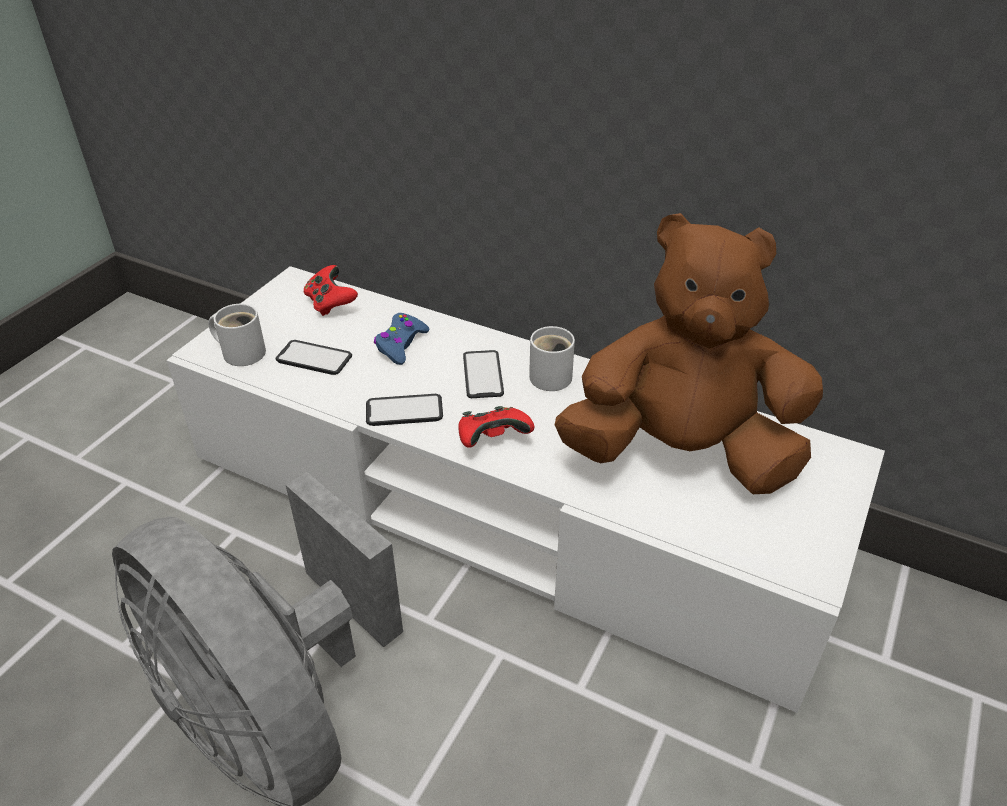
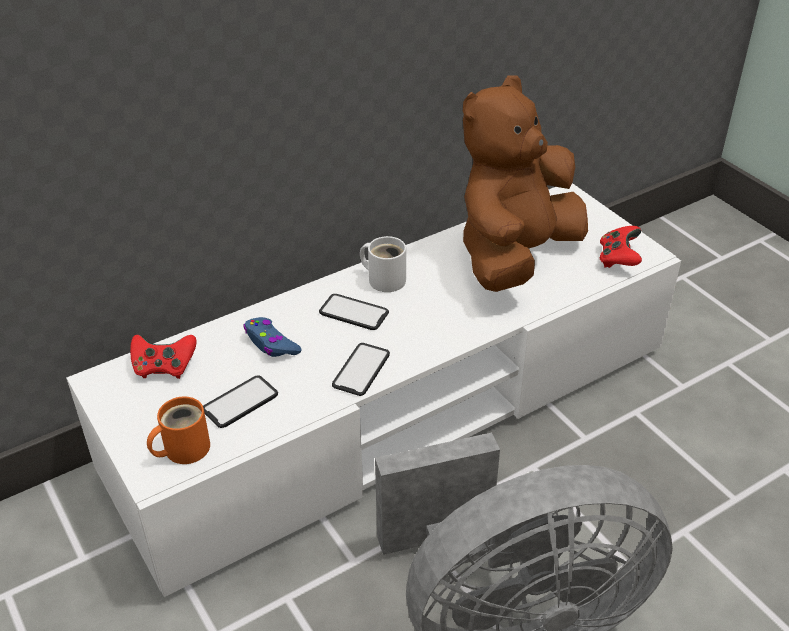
camera: 60 degrees left, 0 degrees up
(242, 351) = (182, 448): white mug -> orange mug
(493, 439) = (433, 335): red game controller -> red game controller (618, 259)

